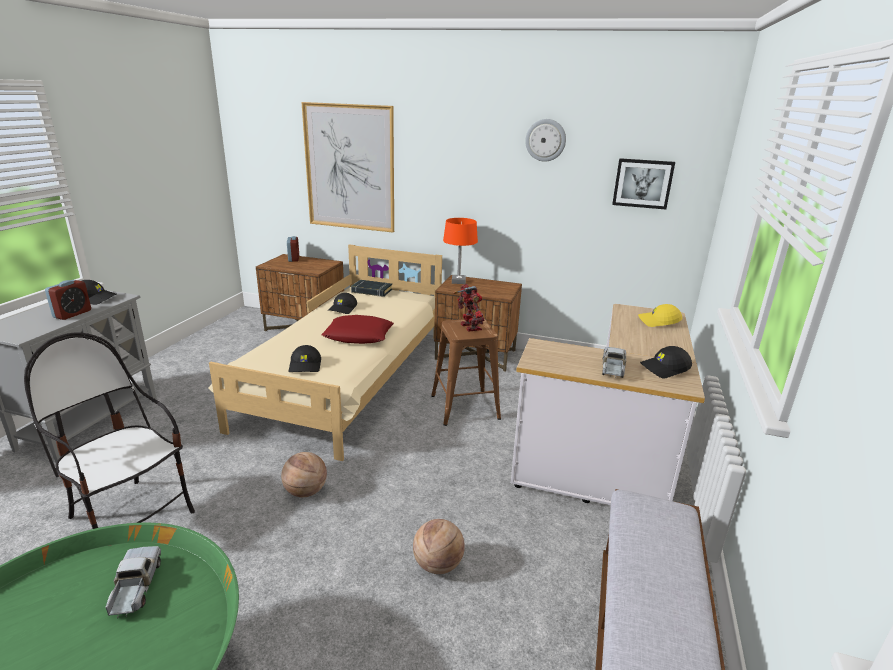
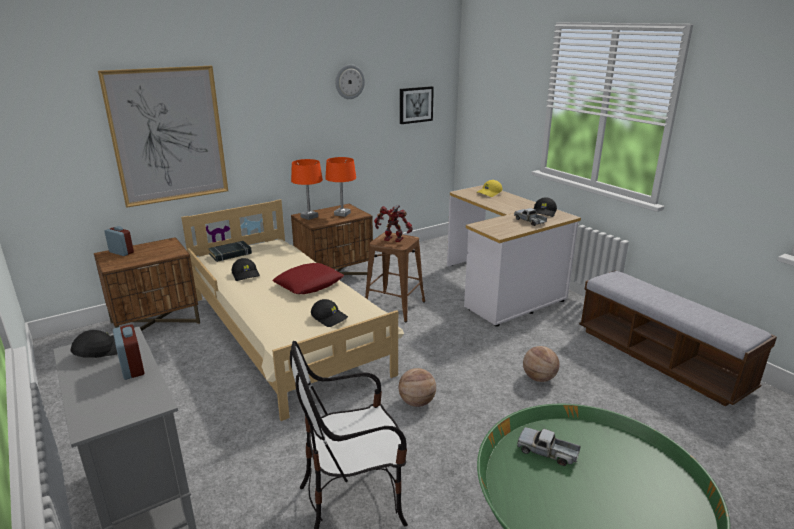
camera: 50 degrees left, 0 degrees up
(490, 289) = (342, 214): none -> orange table lamp

